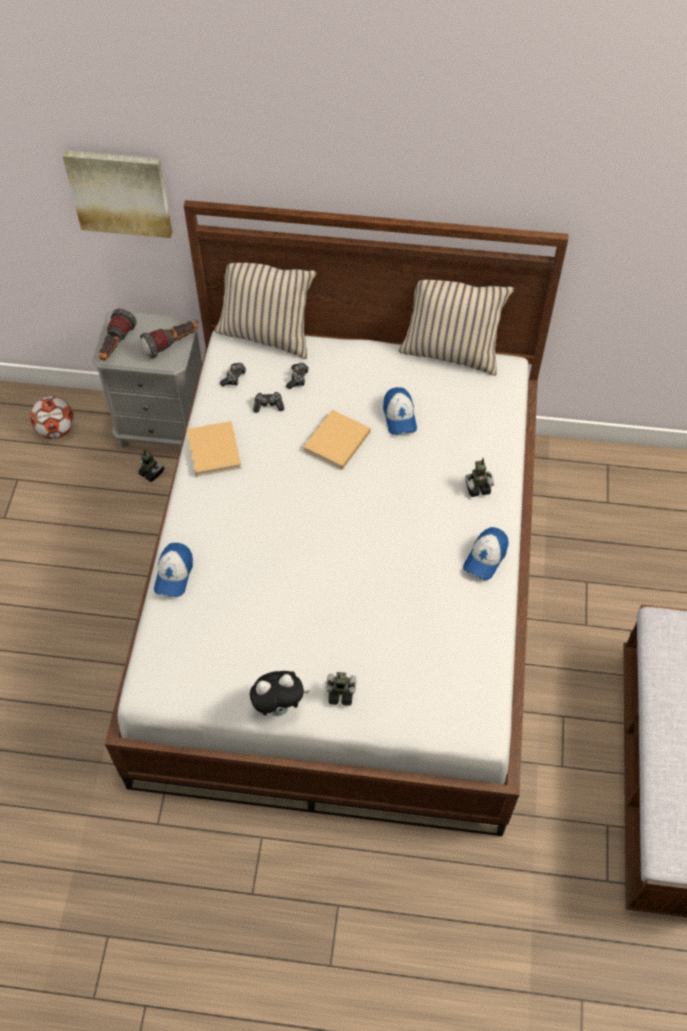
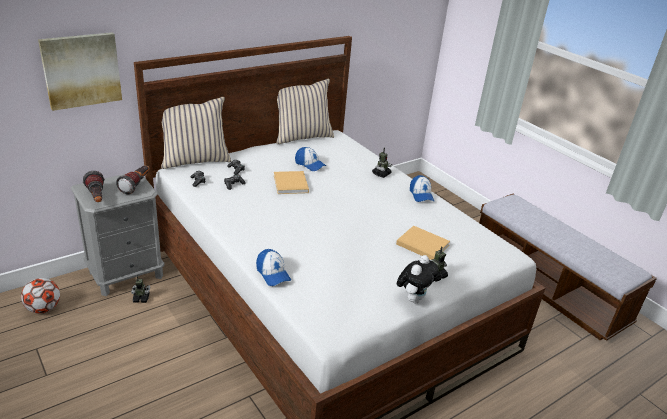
camera: 45 degrees left, 25 degrees down
(213, 448) = (224, 212): beige book -> beige book (421, 244)

